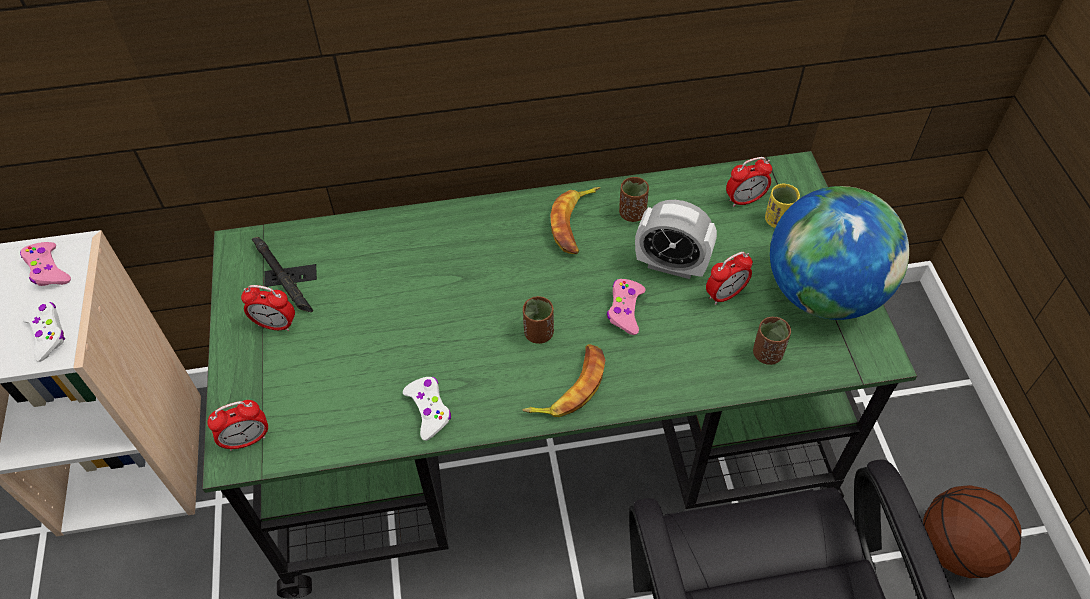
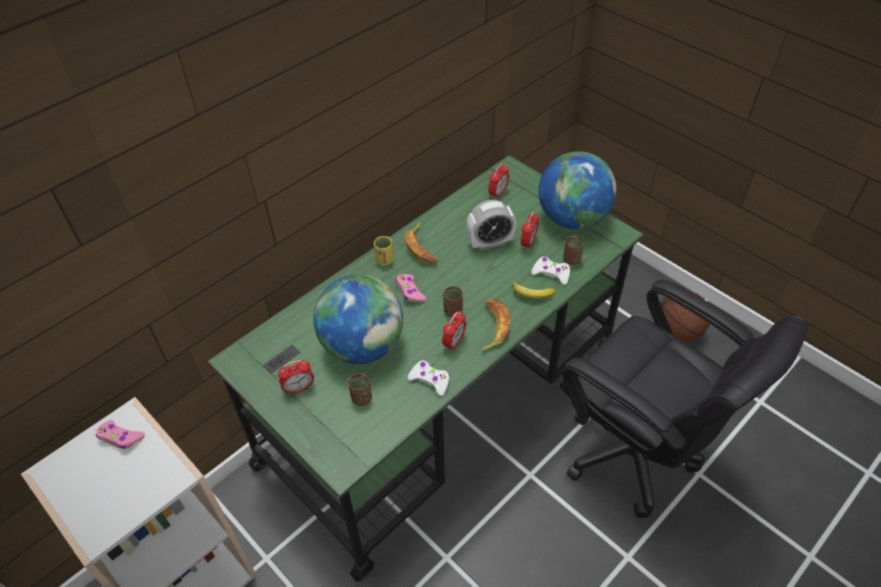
camera: 35 degrees left, 5 degrees down
(48, 334) = (160, 472): white game controller -> white game controller (551, 273)
(247, 440) = (341, 455): alarm clock -> alarm clock (454, 343)
(282, 277) = (279, 362): black flashlight -> none
(390, 314) = (362, 346): none -> globe
(625, 310) = (486, 276): pink game controller -> pink game controller (410, 292)
(632, 213) = (447, 228): brown cup -> brown cup (361, 398)
(665, 371) = (532, 294): none -> banana
(777, 220) = (522, 195): yellow cup -> yellow cup (384, 260)

